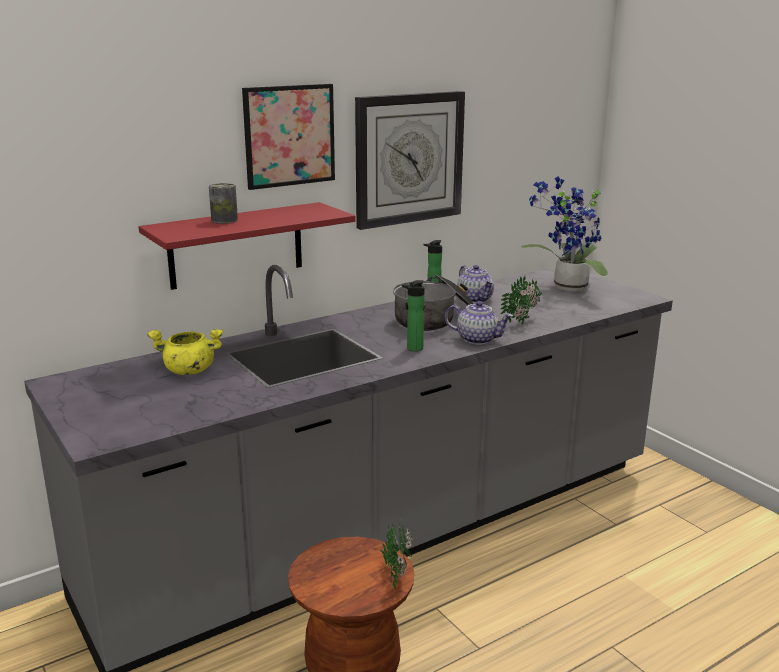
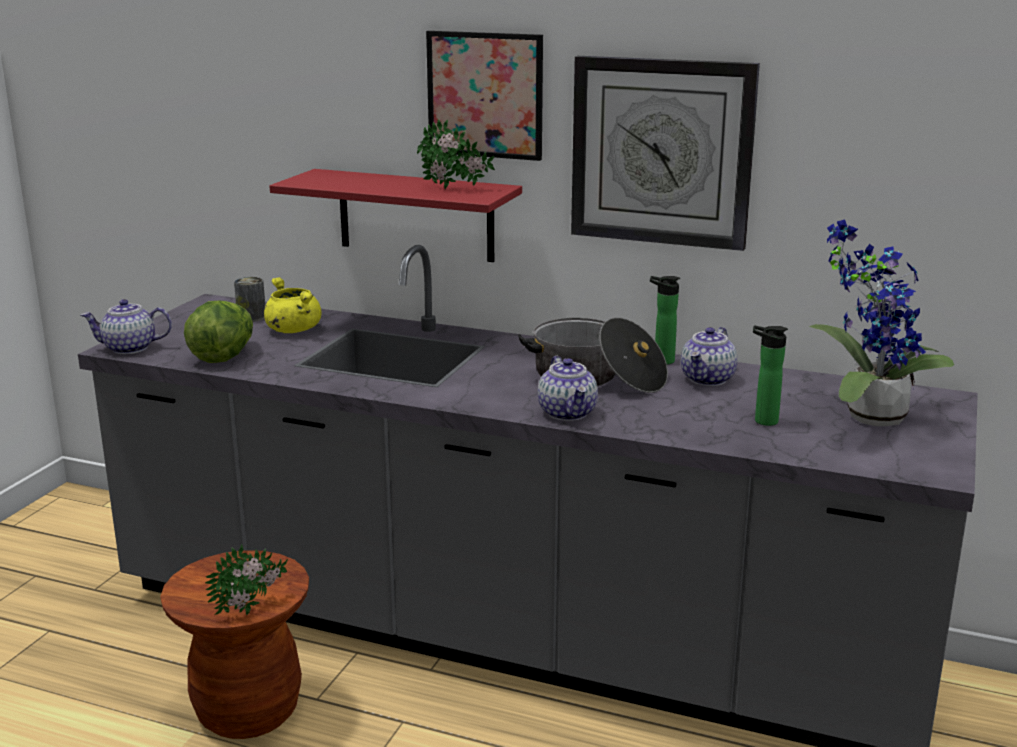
camera: 55 degrees right, 0 degrees up
(107, 437) = (129, 348): none -> teapot
(200, 405) = (223, 356): none -> lettuce
(224, 220) = (377, 180): can -> can (251, 317)
(413, 349) = (483, 392): bottle -> bottle (762, 421)
(523, 322) = (672, 422): potted plant -> potted plant (455, 188)

